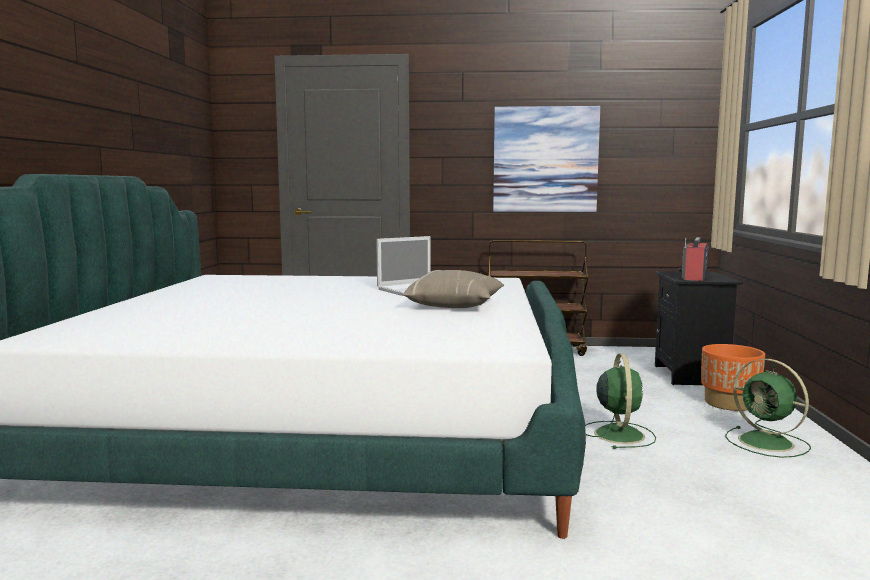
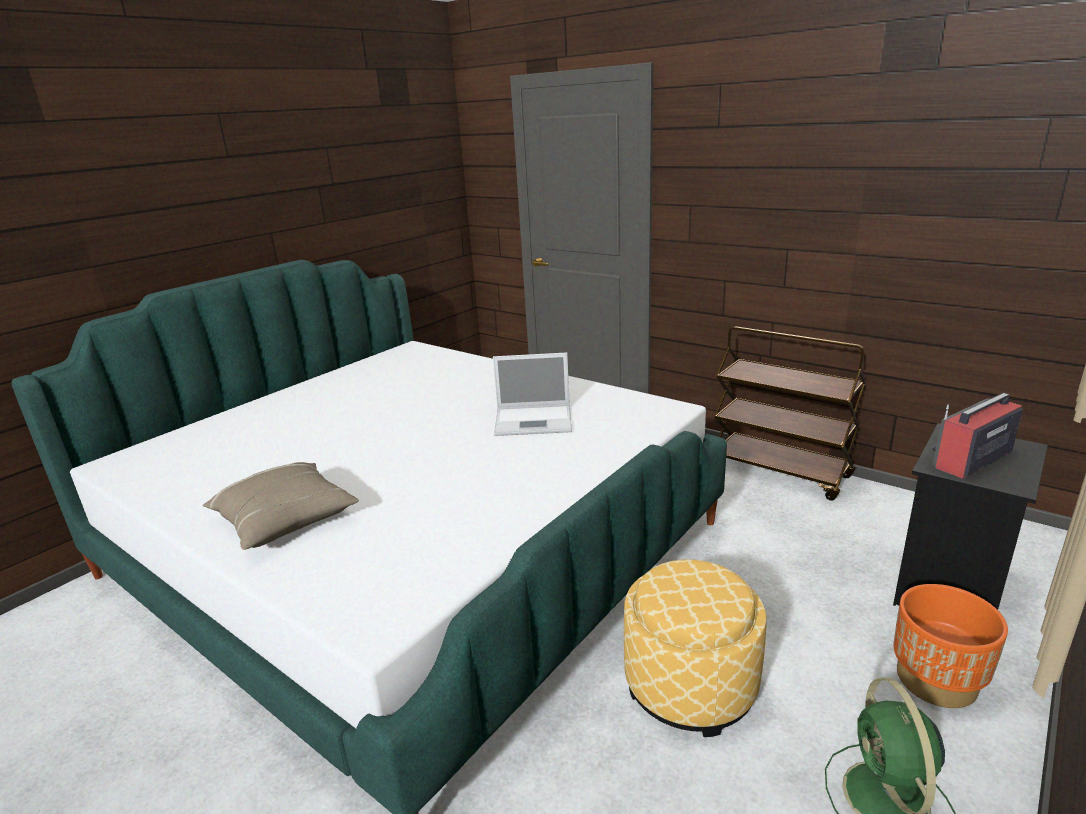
camera: 35 degrees right, 15 degrees up
(455, 306) = (503, 479): beige pillow -> beige pillow (286, 521)
(545, 159) = (828, 216): picture -> none
(618, 434) = (690, 685): green fan -> ottoman

